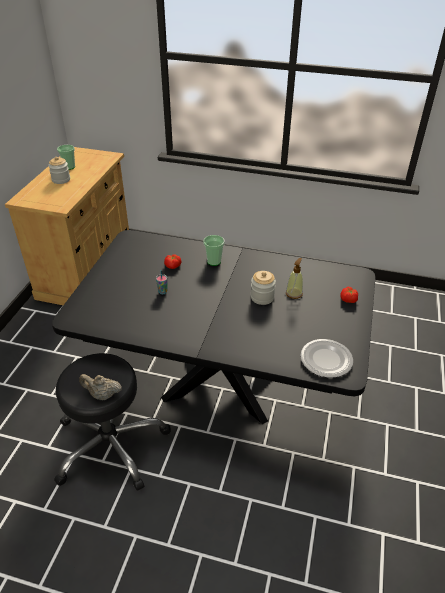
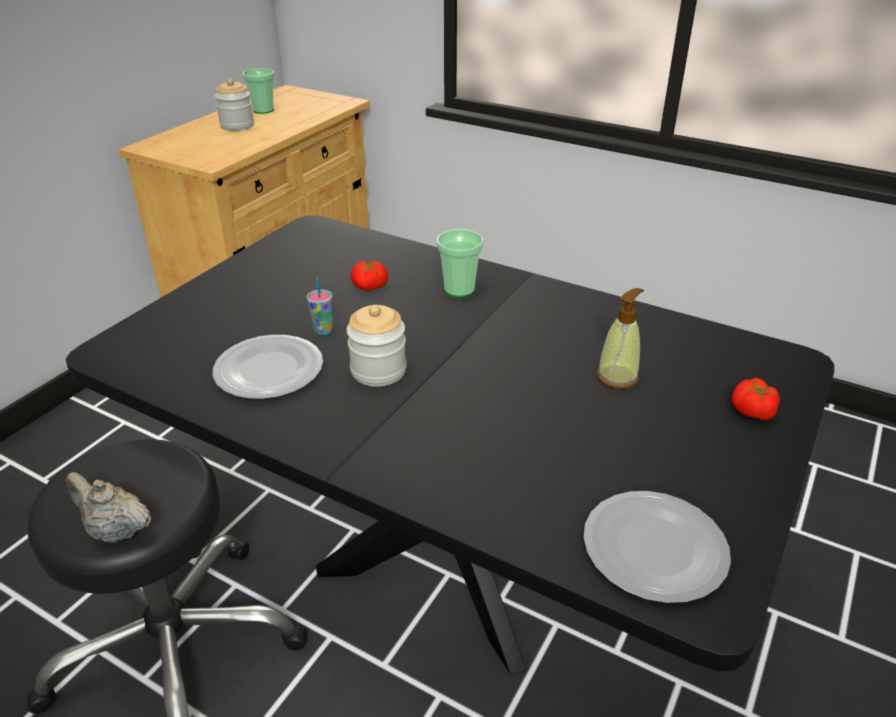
camera: 15 degrees right, 5 degrees down
(148, 315) = (268, 371): none -> plate
(262, 297) = (538, 374): jar -> jar (378, 371)

